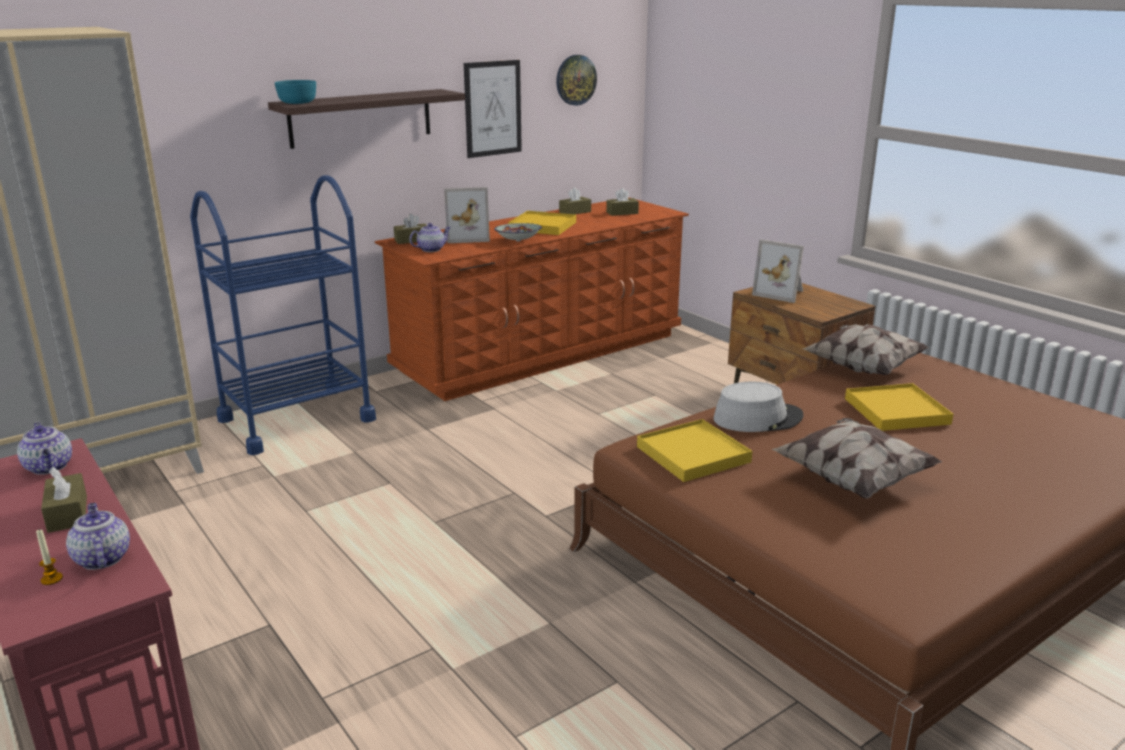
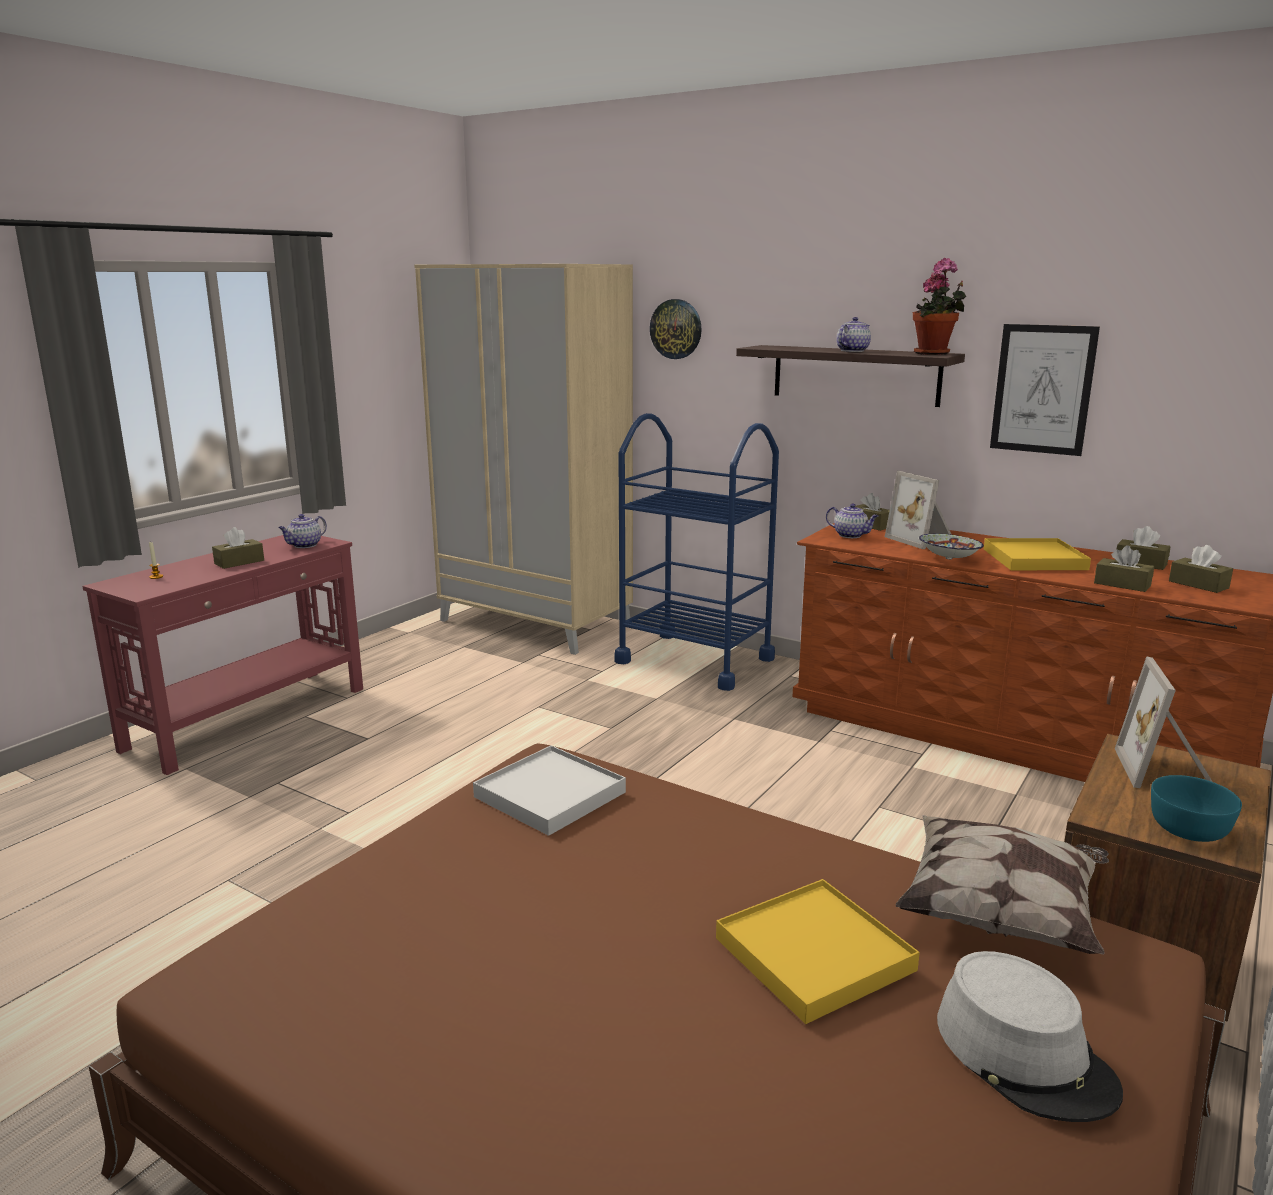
camera: 70 degrees right, 5 degrees down
(101, 558) = (179, 580): teapot -> teapot (852, 351)
(297, 102) = (769, 346): turquoise bowl -> turquoise bowl (1188, 828)
(435, 91) = (934, 353): none -> potted plant
(575, 80) = (1211, 366): wall clock -> wall clock (676, 329)
(608, 223) = (1122, 584): none -> brown tissue box
(693, 454) = (549, 795): yellow tray -> white tray
(757, 418) = (685, 826): grey hat -> grey hat (1024, 1054)
(852, 479) = (531, 921): pillow -> none

